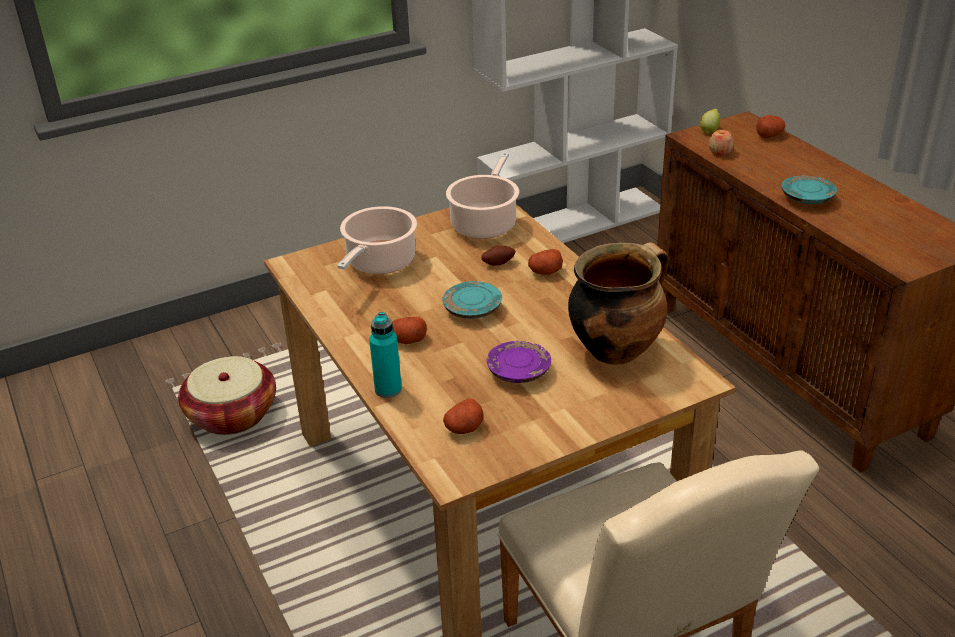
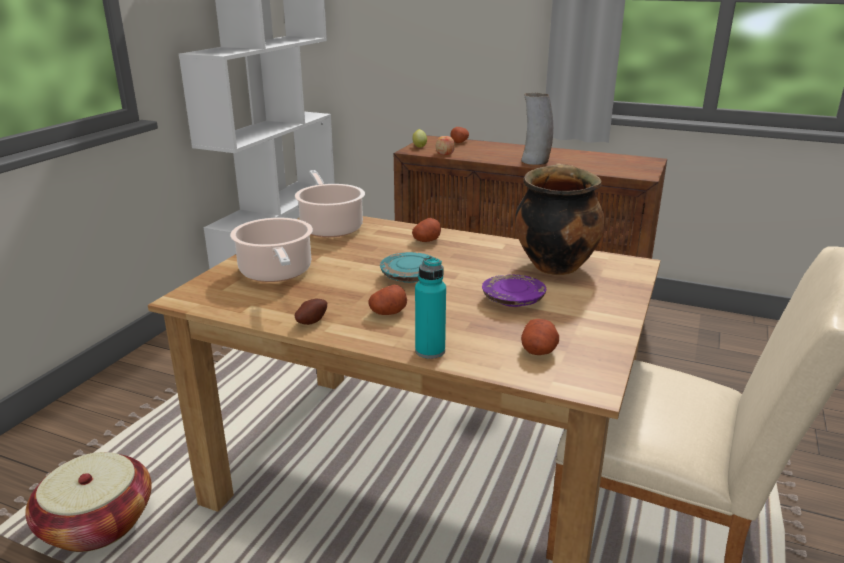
camera: 40 degrees left, 10 degrees down
(498, 263) = (381, 245): potato -> potato (311, 321)
(807, 198) = (535, 161): turquoise plate -> vase

